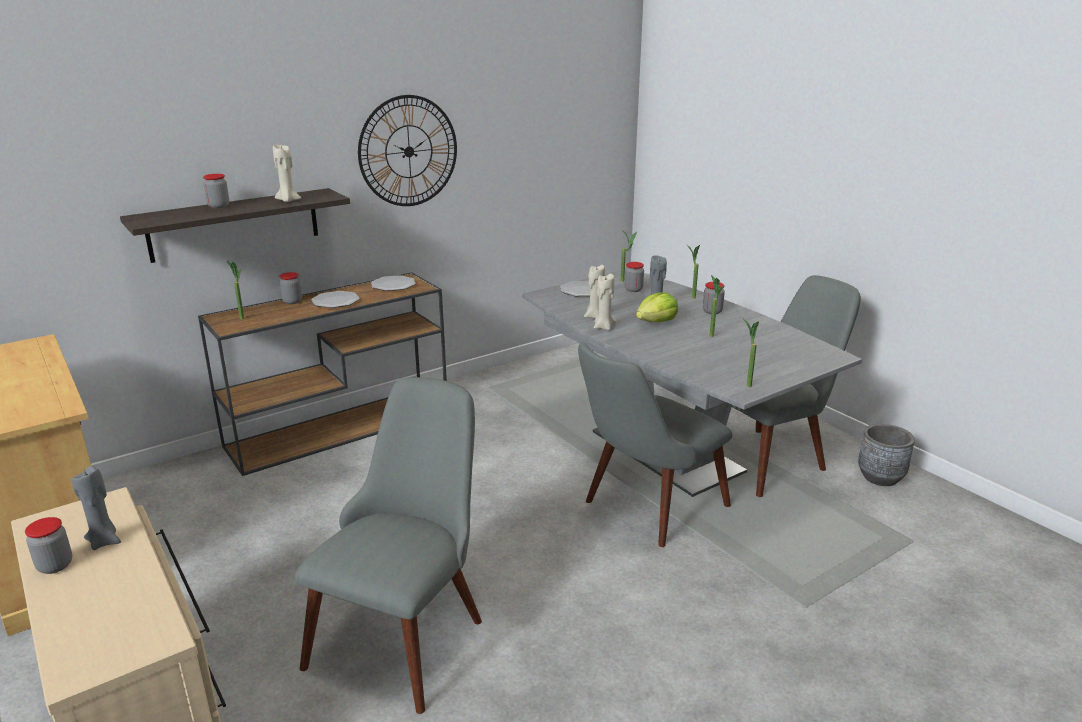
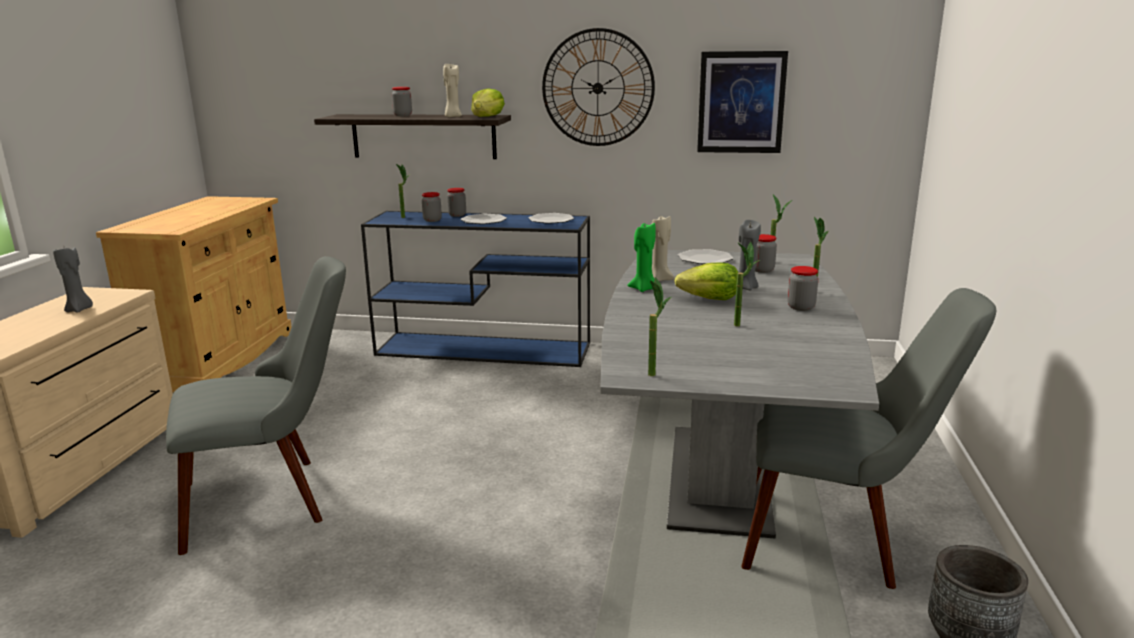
camera: 45 degrees right, 5 degrees down
(55, 565) = (40, 312): jar -> jar (432, 220)
(322, 195) = (487, 117): none -> lettuce
(341, 428) = (485, 349): brown console table -> blue console table
(521, 150) = (741, 102): none -> picture
(603, 327) = (643, 288): beige candle -> green candle
(644, 510) = (598, 516): grey chair -> none

